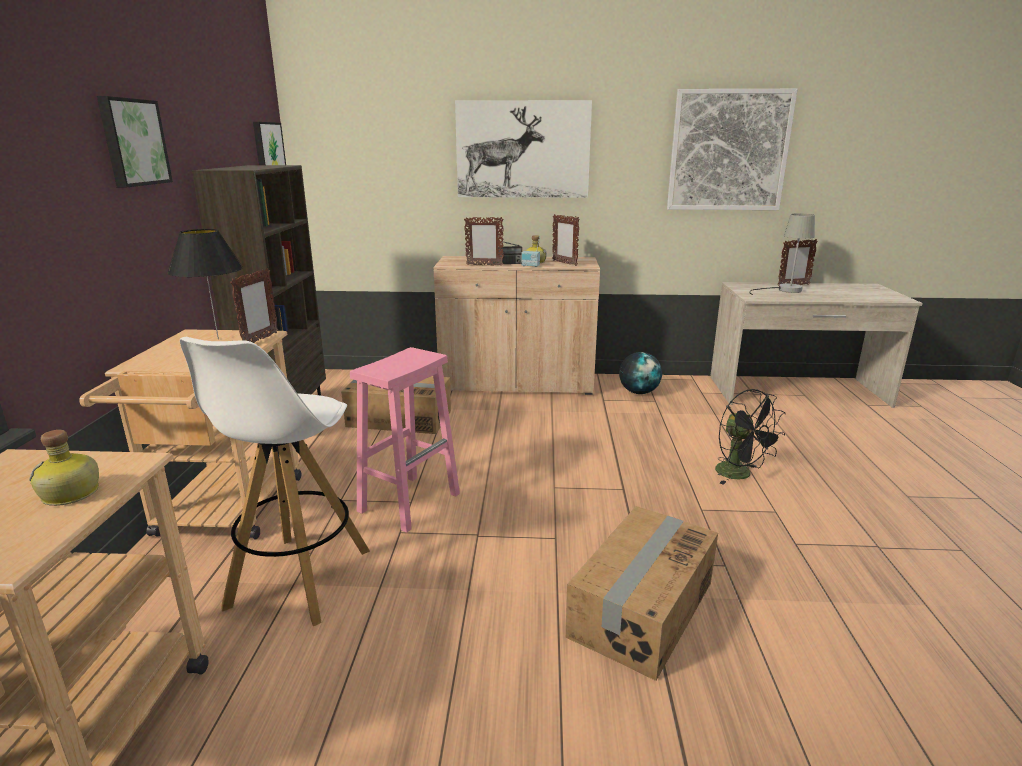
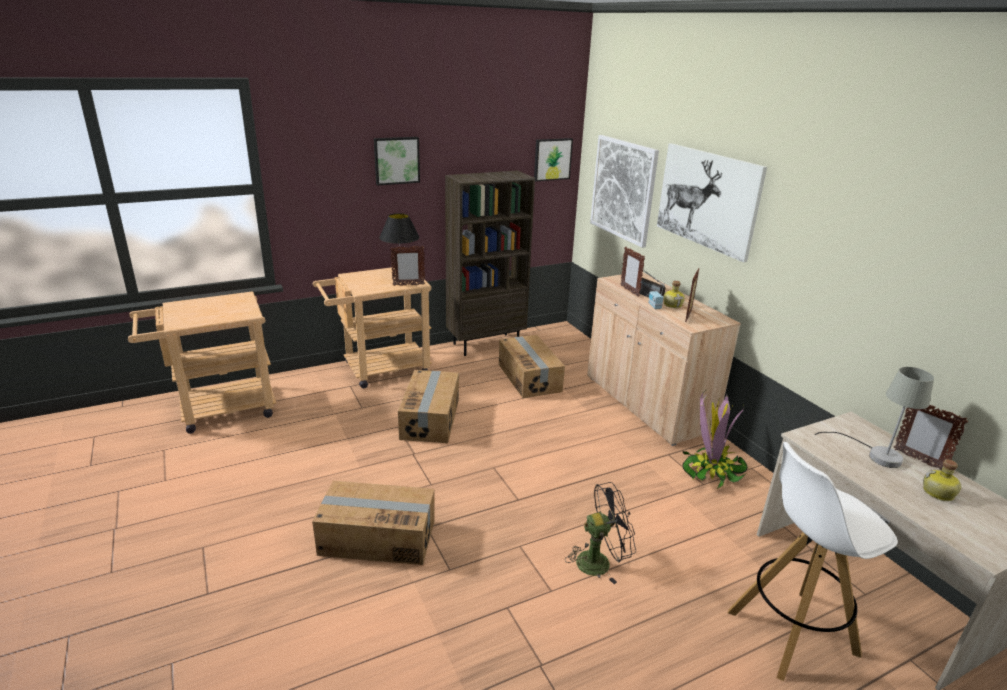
camera: 60 degrees right, 5 degrees up
(72, 494) = (221, 315): bottle -> bottle (938, 493)
(298, 579) = (339, 413): white stool -> white stool (790, 633)
(410, 501) = (431, 418): pink stool -> cardboard box
(639, 392) = (711, 470): globe -> potted plant
(728, 151) = (891, 262): picture -> picture (623, 189)
(740, 475) = (600, 561): black fan -> black fan turned 135 degrees counterclockwise

